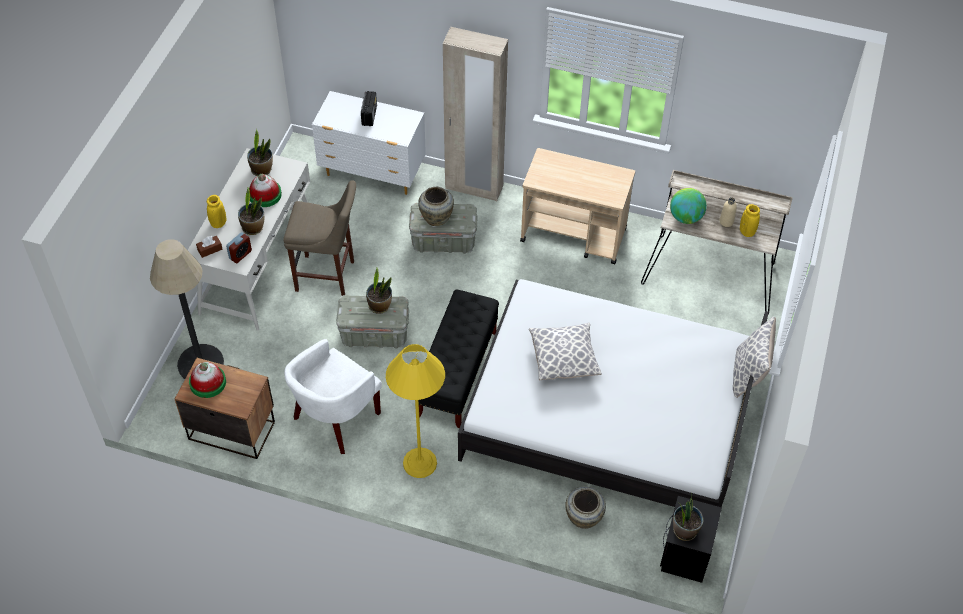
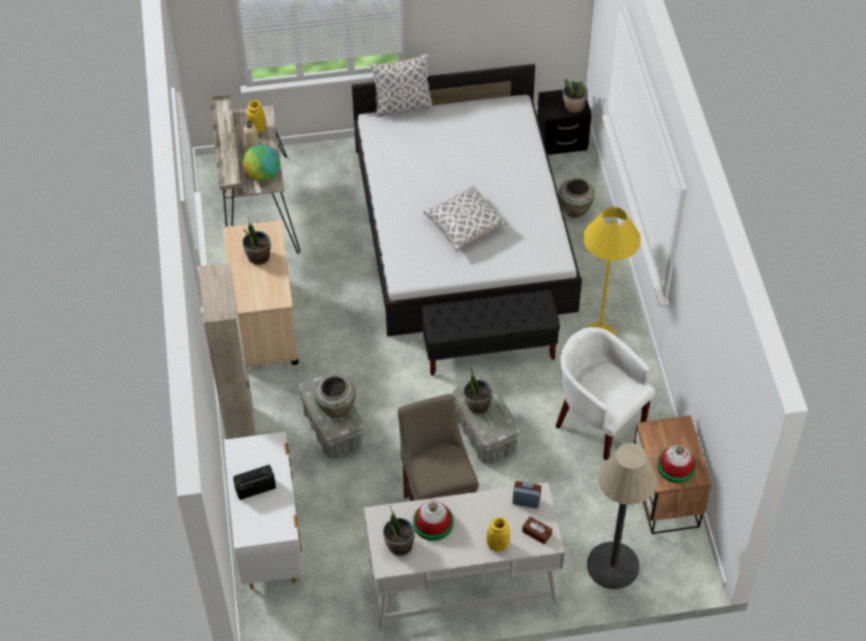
camera: 115 degrees left, 0 degrees up
(253, 227) = (484, 509): potted plant -> potted plant (258, 257)
(335, 419) = (598, 420): white armchair -> white armchair turned 150 degrees counterclockwise

